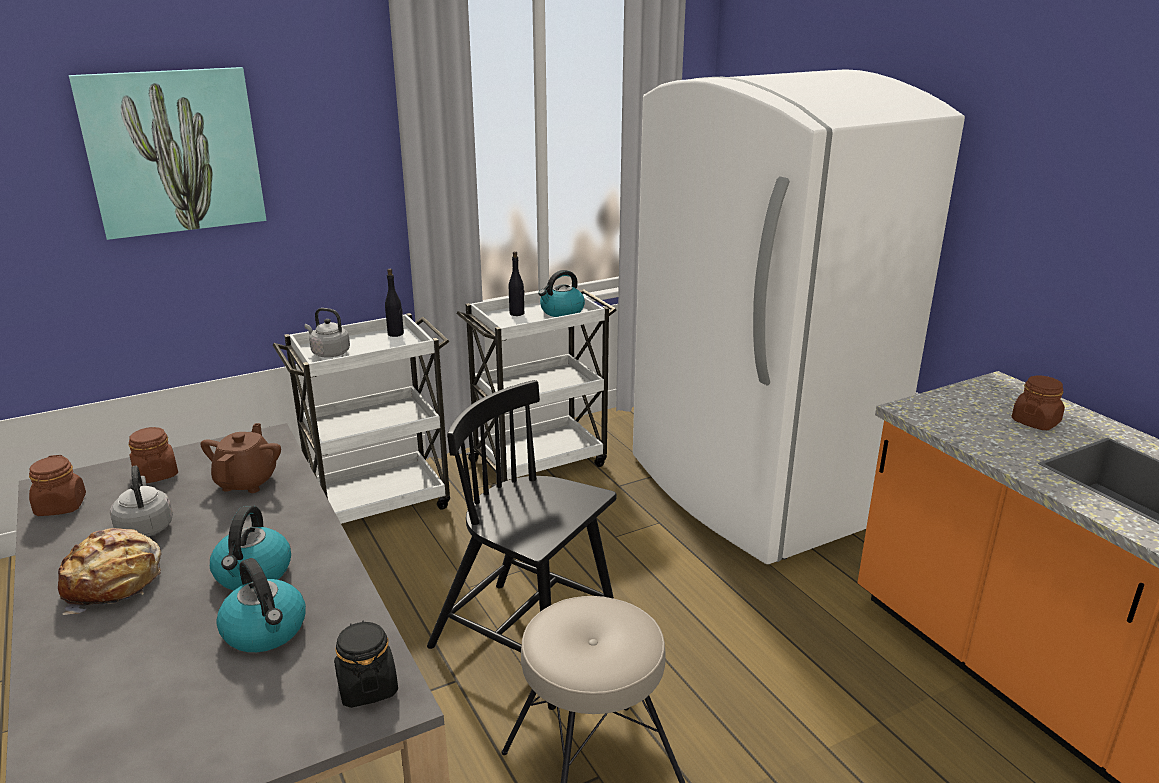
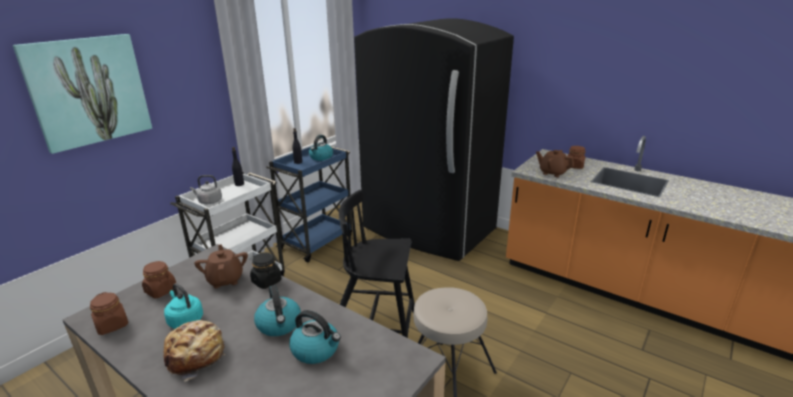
camera: 25 degrees left, 0 degrees up
(145, 527) = (185, 320): grey kettle -> turquoise kettle
(367, 687) = (397, 357): black jar -> black jar (266, 281)
(540, 462) = (317, 241): white cart -> blue cart
(751, 490) = (428, 230): white fridge -> black fridge
(966, 426) = (552, 173): none -> brown teapot

